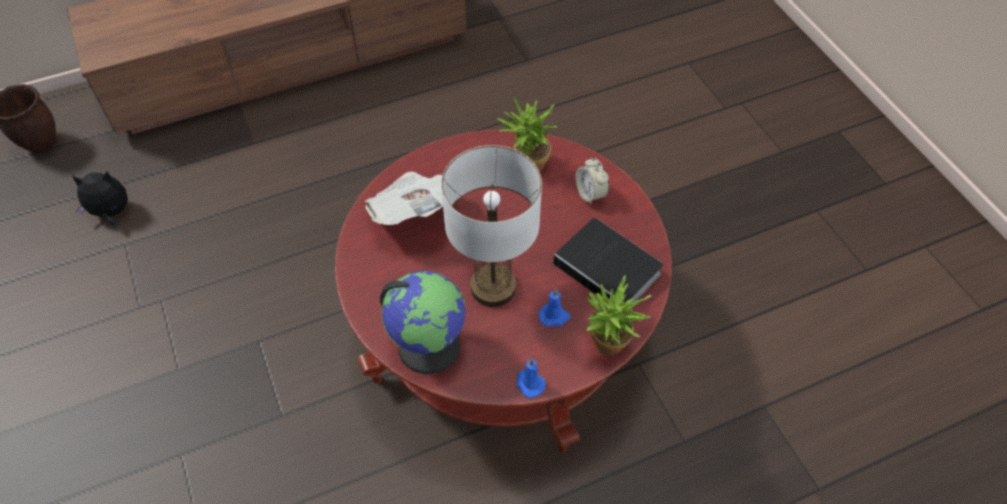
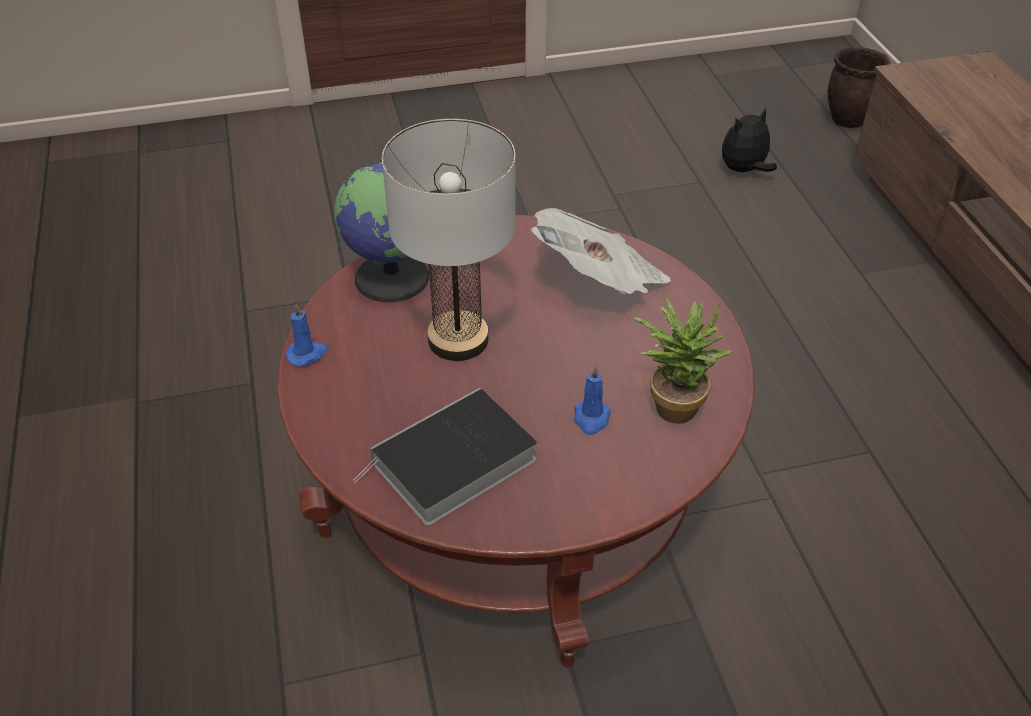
camera: 100 degrees right, 10 degrees down
(111, 213) = (744, 170): plush toy -> plush toy turned 120 degrees counterclockwise
(554, 316) = (394, 391): blue candle -> blue candle (591, 418)
(590, 194) = (603, 468): alarm clock -> none
(607, 347) = (326, 436): potted plant -> none

